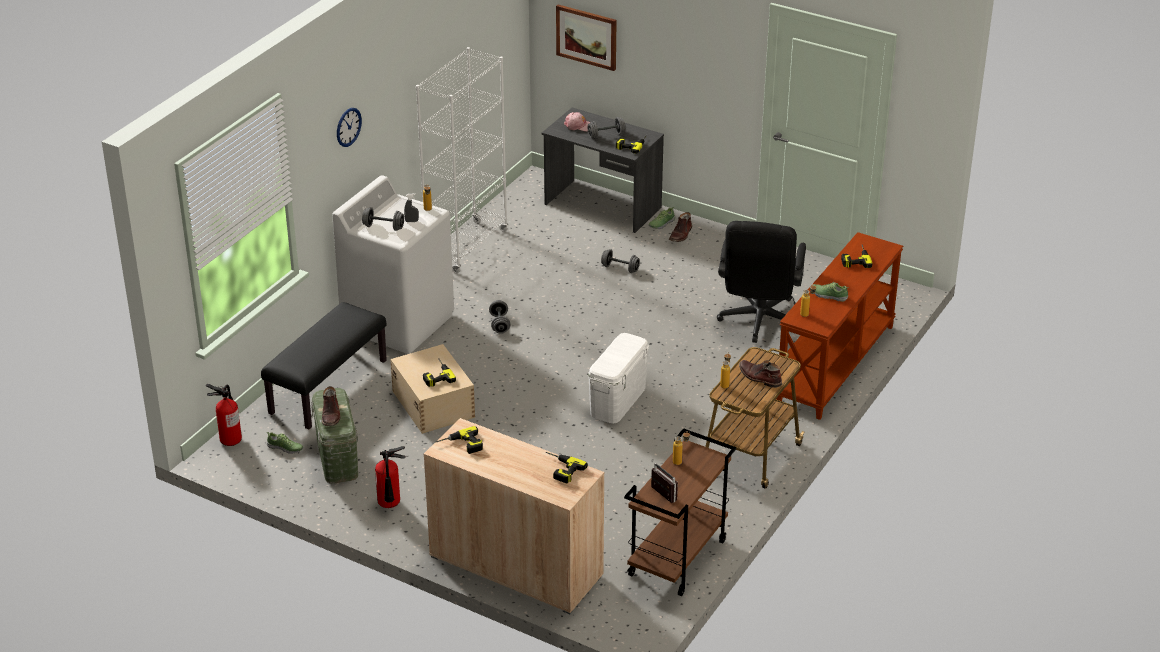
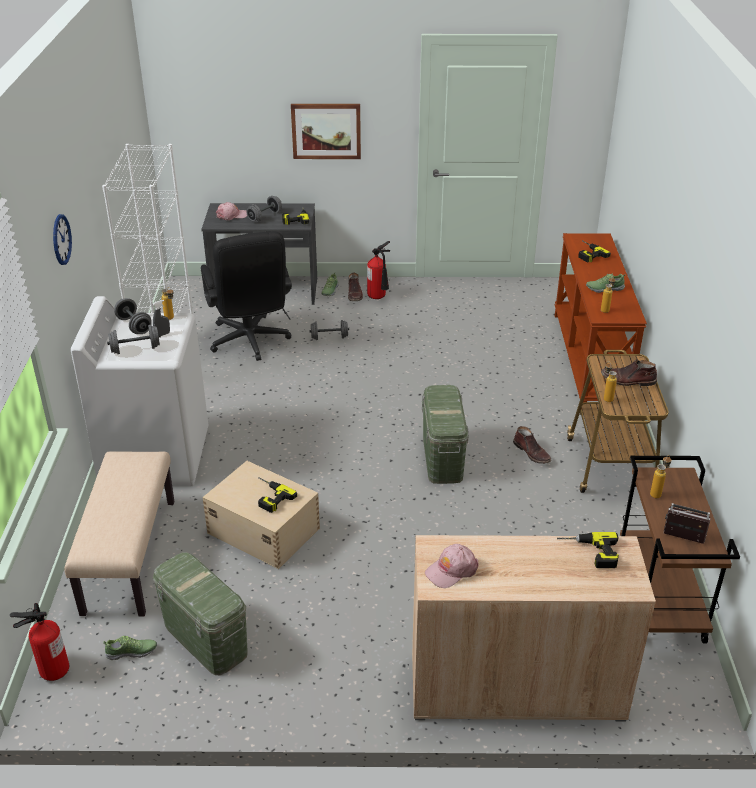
camera: 30 degrees left, 0 degrees up
(328, 386) = (129, 555): black bench -> beige bench
(331, 415) = (198, 590): brown boot -> brown boot (532, 453)
(390, 505) = (314, 673): fire extinguisher -> fire extinguisher (379, 297)
(460, 445) = (451, 570): power drill -> pink cap
(499, 324) = (262, 423): grey dumbbell -> grey dumbbell (134, 326)
(587, 36) = (218, 123): picture -> picture (326, 131)
(618, 401) = (443, 458): white storage box -> green storage box
(758, 322) = (491, 346): black office chair -> black office chair (250, 343)

